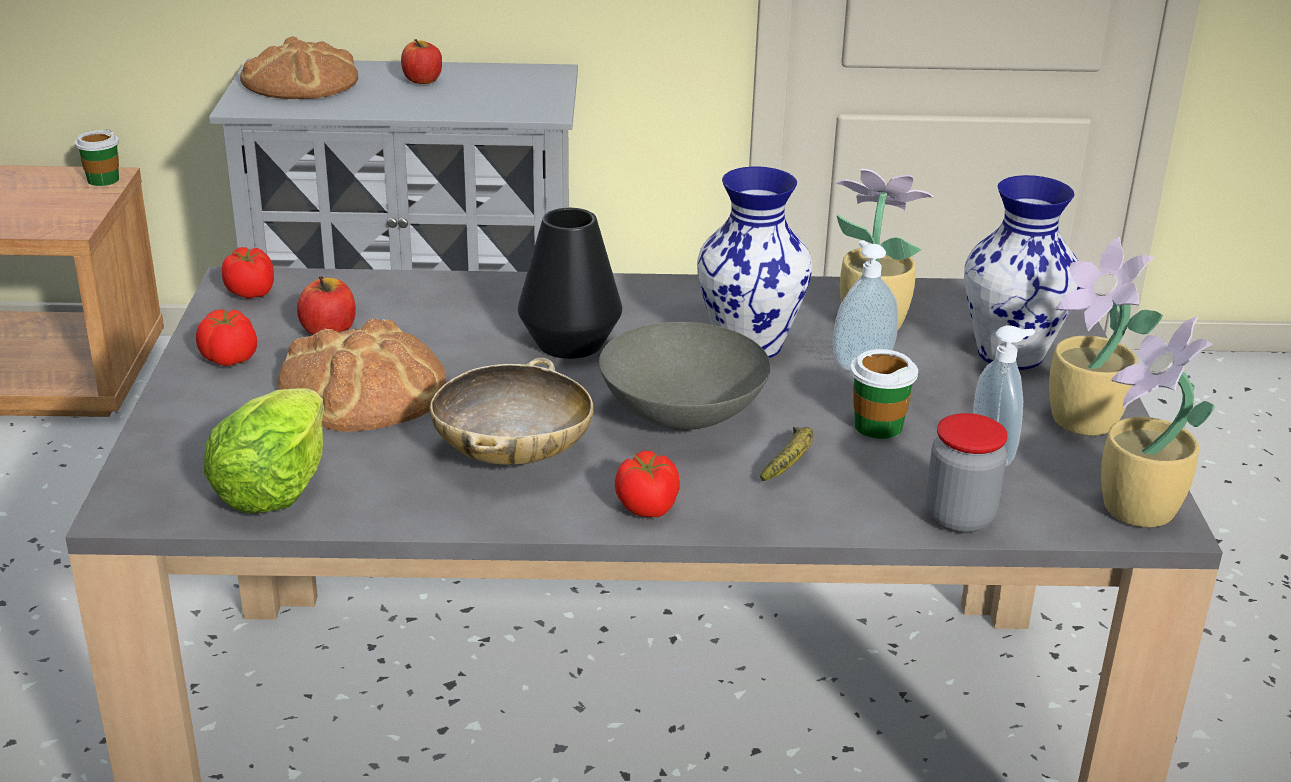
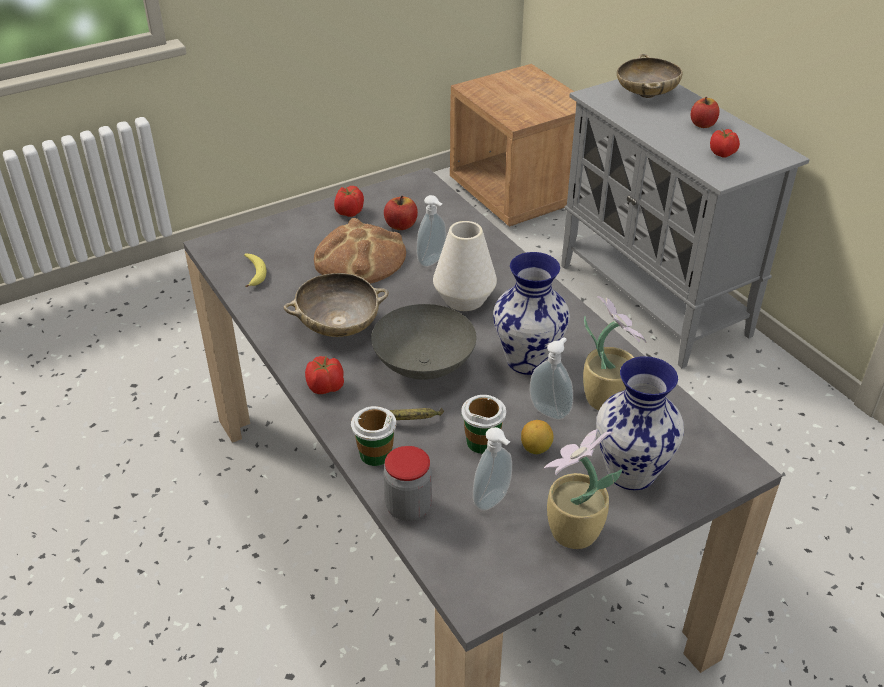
camera: 60 degrees right, 10 degrees up
(103, 180) = (571, 104): cup -> cup (375, 454)
(251, 293) = (414, 189): tomato -> tomato (722, 154)
(273, 489) = (255, 273): lettuce -> banana
(300, 81) = (646, 94): bread -> beige bowl
(454, 337) = (433, 261): none -> soap dispenser
(569, 343) = (464, 299): black vase -> white vase
(921, 395) = (536, 448): none -> lemon
(1137, 512) = (480, 587): potted plant -> none

